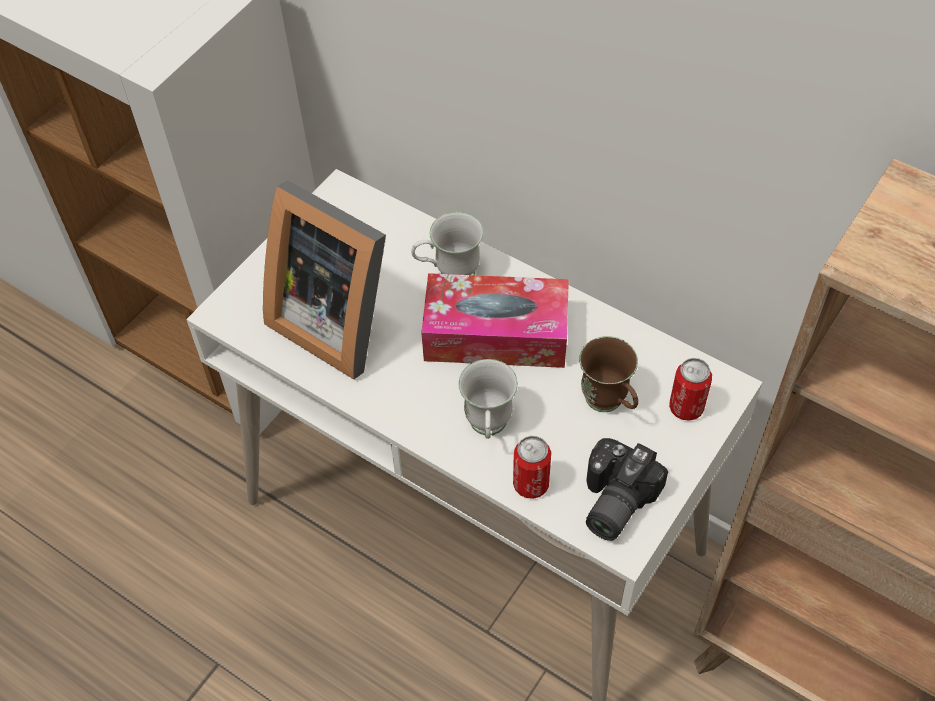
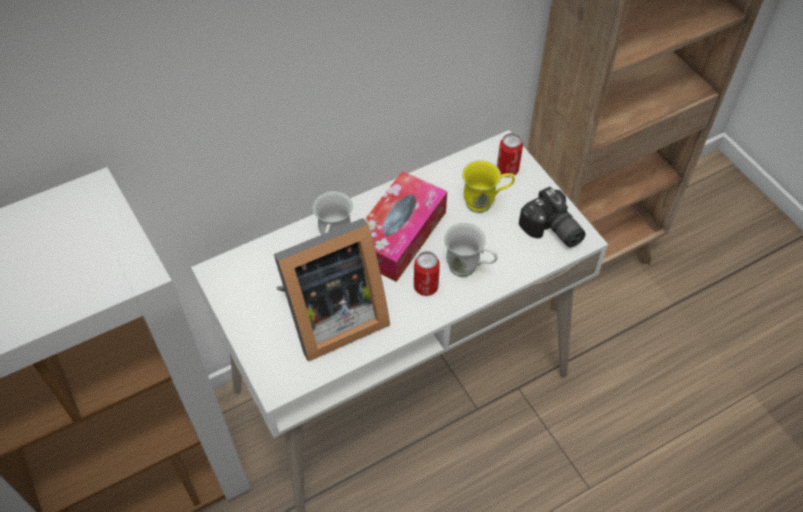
camera: 65 degrees left, 0 degrees up
(531, 484) = (520, 264): can -> can (426, 287)
(609, 405) = (485, 203): brown mug -> yellow mug

